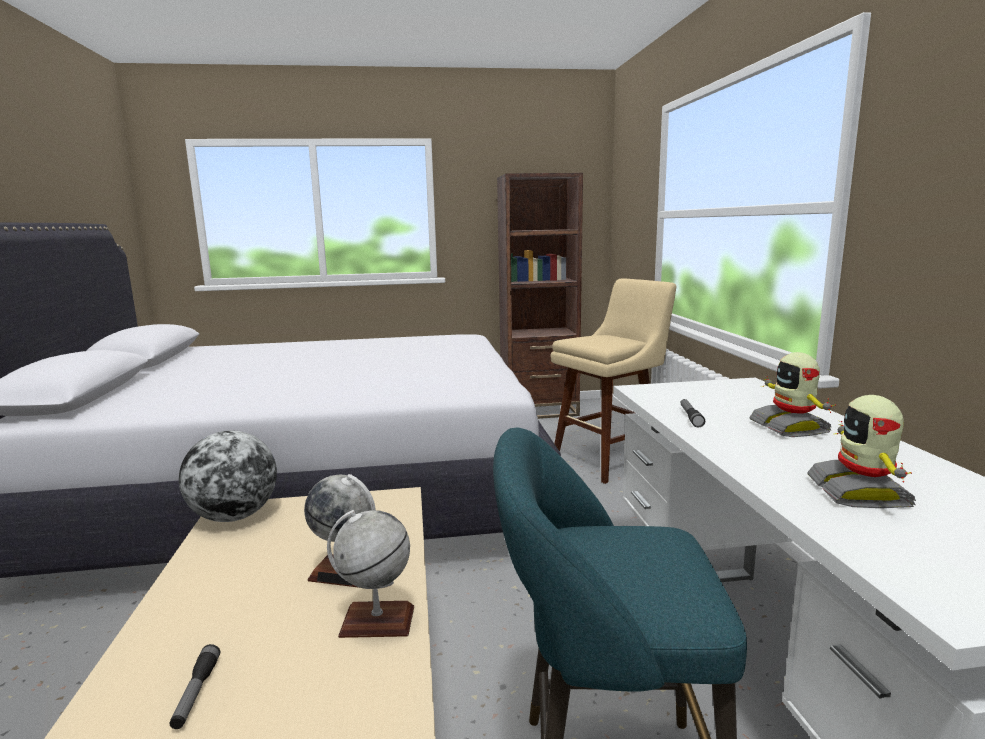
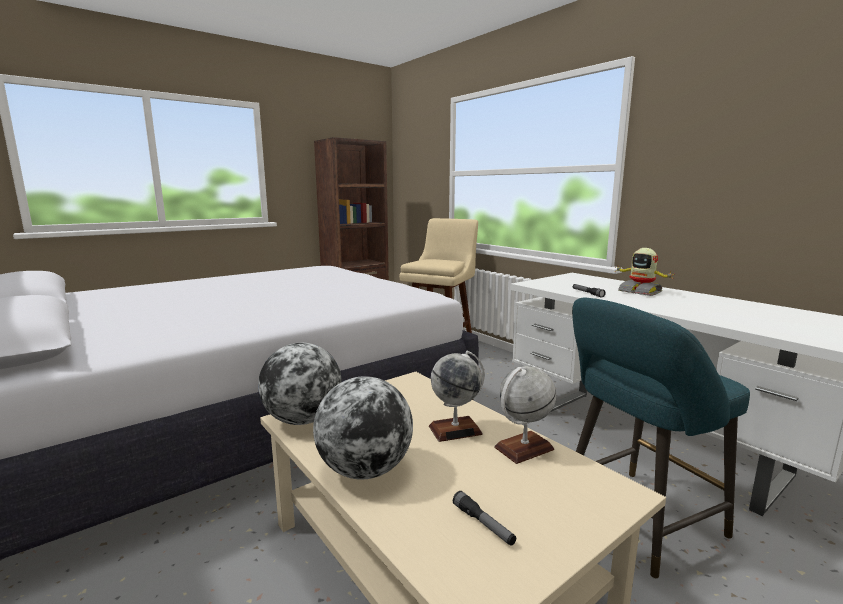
camera: 30 degrees left, 0 degrees up
(198, 589) = (364, 470): none -> globe
(860, 492) = (724, 313): toy robot -> none

